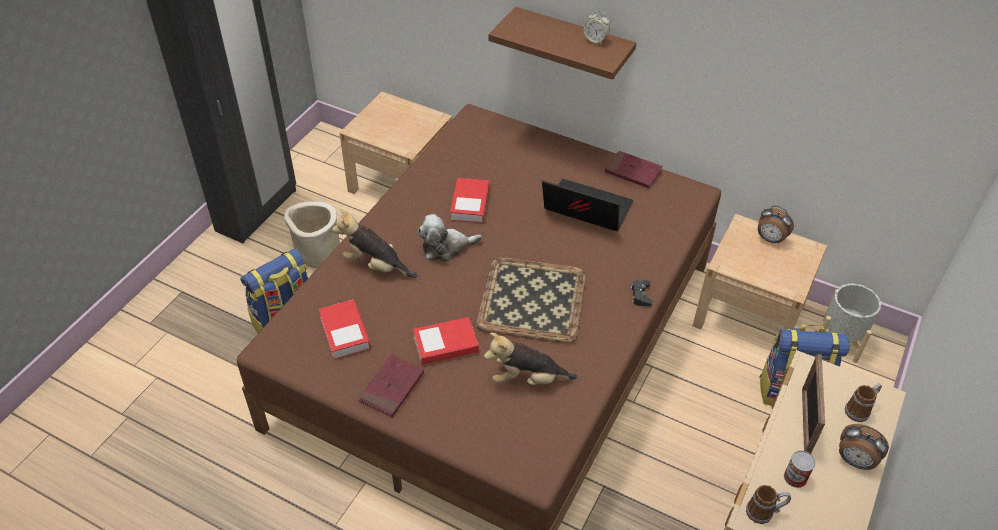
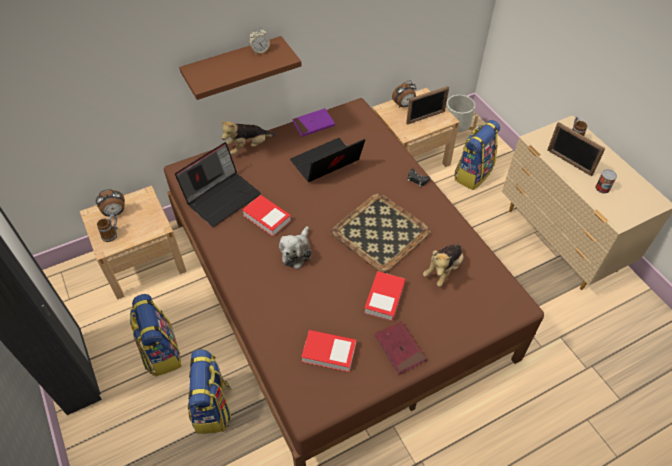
camera: 55 degrees left, 5 degrees up
(316, 253) = (161, 352): beige planter -> backpack
(376, 265) = (279, 302): plush toy -> plush toy (248, 147)
(467, 160) = (222, 197): none -> laptop
(633, 172) = (313, 124): red book -> purple book
(764, 512) = (618, 213): mug -> mug (112, 234)
(772, 268) = (425, 117): none -> picture frame
(854, 461) = (604, 159): alarm clock -> alarm clock (115, 213)

